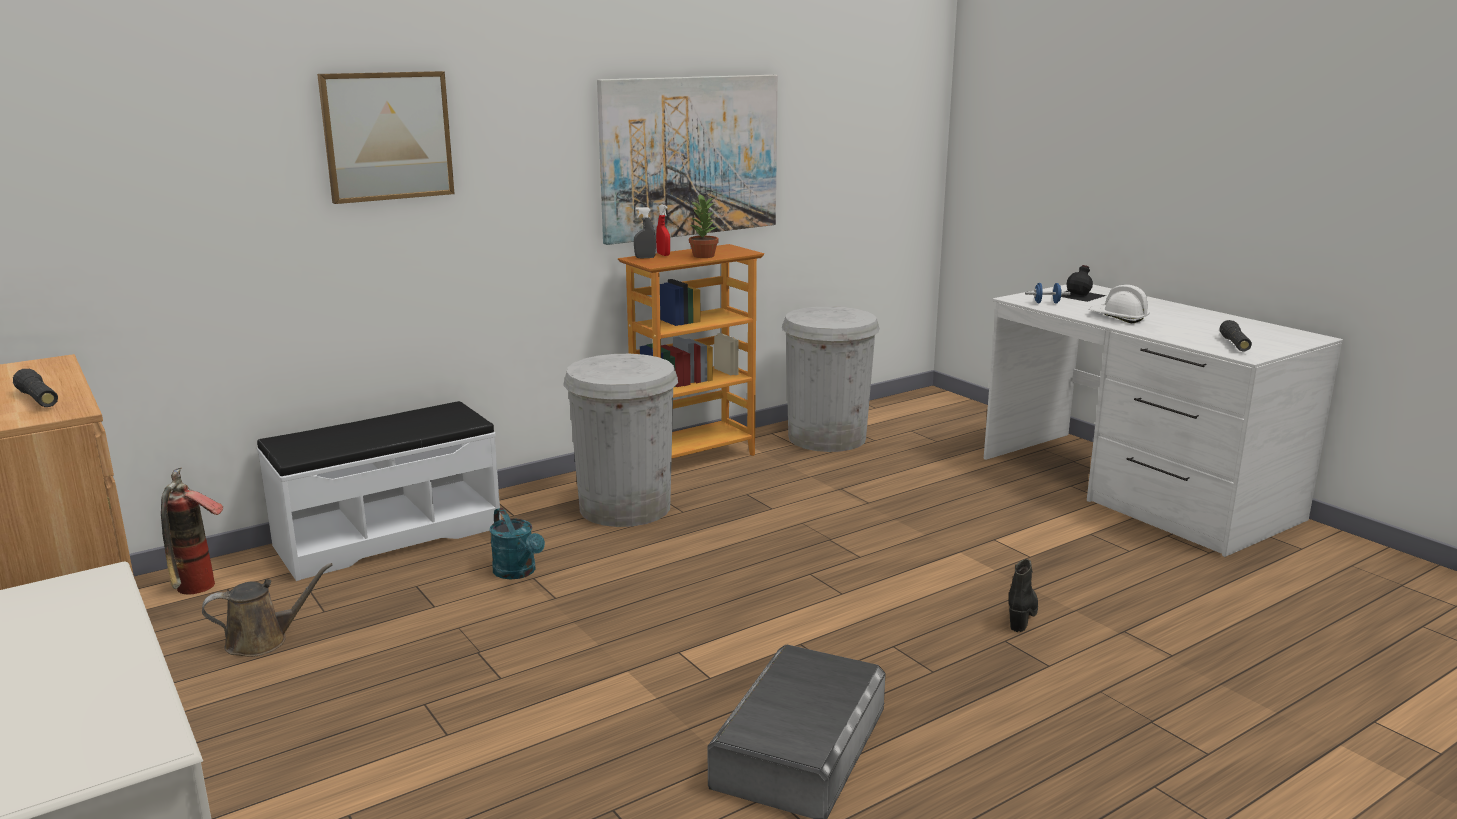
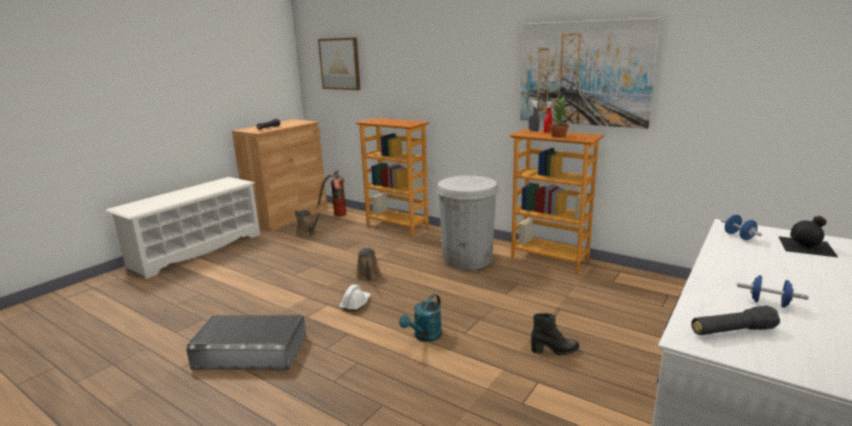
camera: 70 degrees right, 0 degrees up
(387, 136) = (423, 52): picture -> picture (340, 64)
(388, 536) = (398, 226): white bench -> bookcase
(518, 572) = (382, 255): turquoise watering can -> turquoise watering can (425, 337)
(602, 599) = (368, 277): none -> brown watering can
(827, 437) = (639, 289): white trash can -> none
(1022, 614) = (423, 408): black boot -> black boot (554, 350)
(1118, 318) = (742, 267): white hard hat -> white hard hat (355, 304)
(1188, 328) = (769, 303): none -> blue dumbbell

